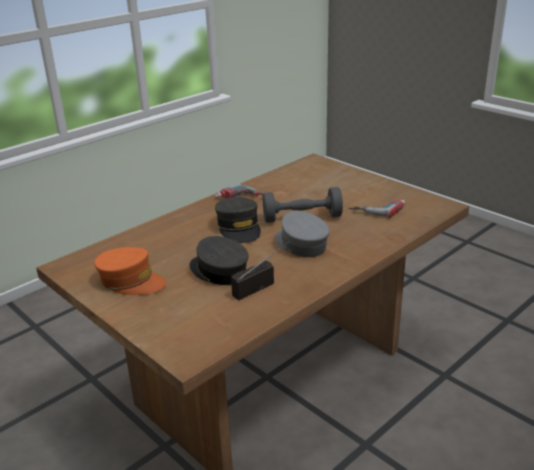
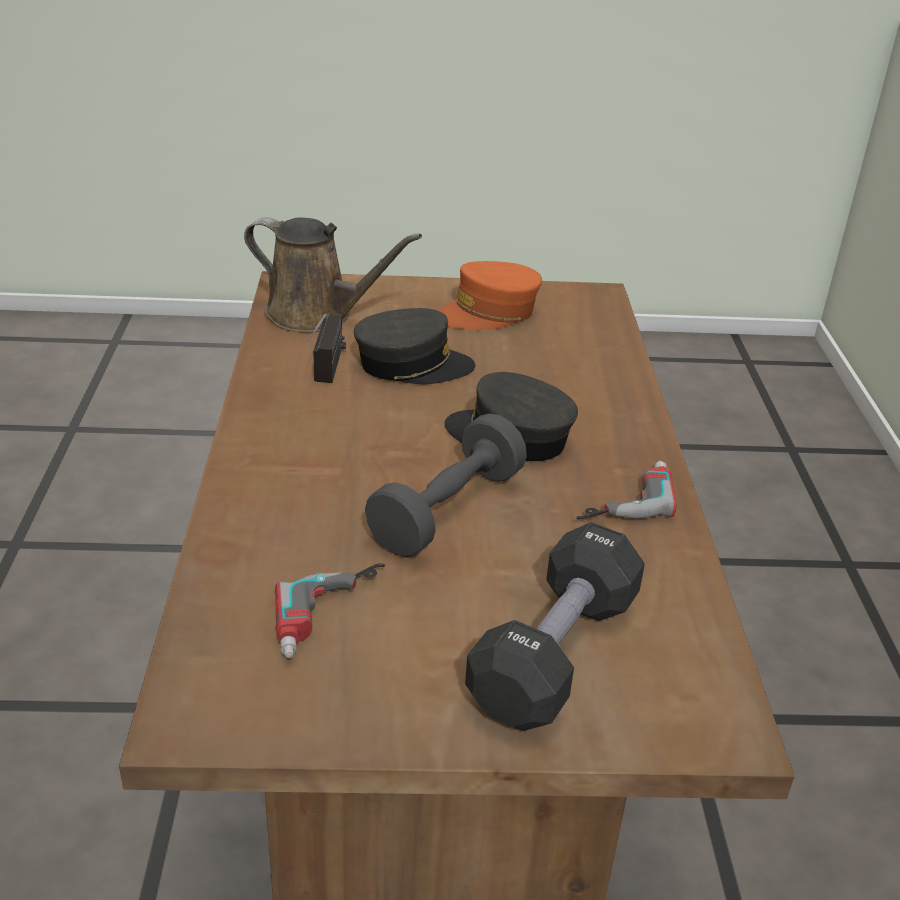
camera: 130 degrees right, 5 degrees up
(211, 323) = (316, 315): none -> brown watering can
(301, 244) = (366, 455): grey cap -> none
(329, 182) = (554, 653): none -> black dumbbell

